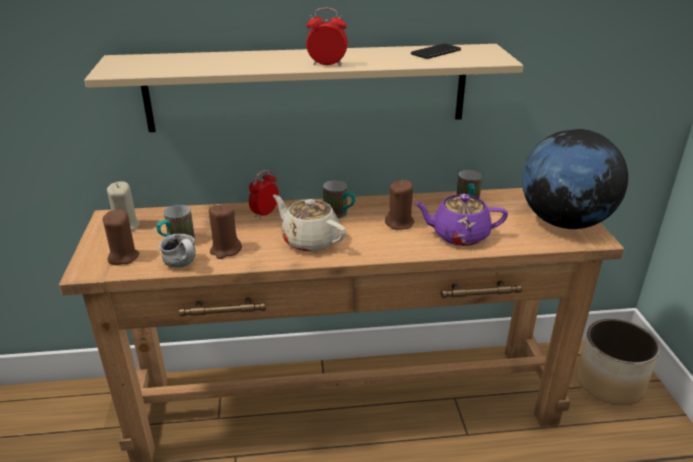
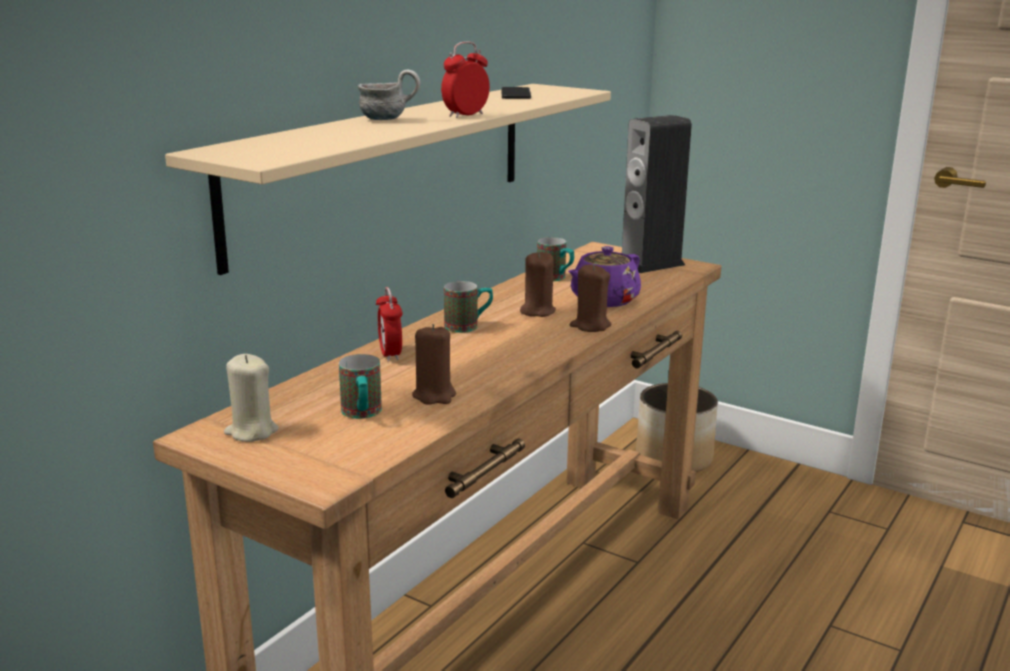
camera: 50 degrees left, 10 degrees down
(123, 257) = (335, 452): brown candle -> brown candle (590, 326)
(184, 264) = (424, 424): mug -> mug (389, 119)
(309, 240) = (494, 354): beige teapot -> none
(564, 222) = (651, 264): globe -> speaker

